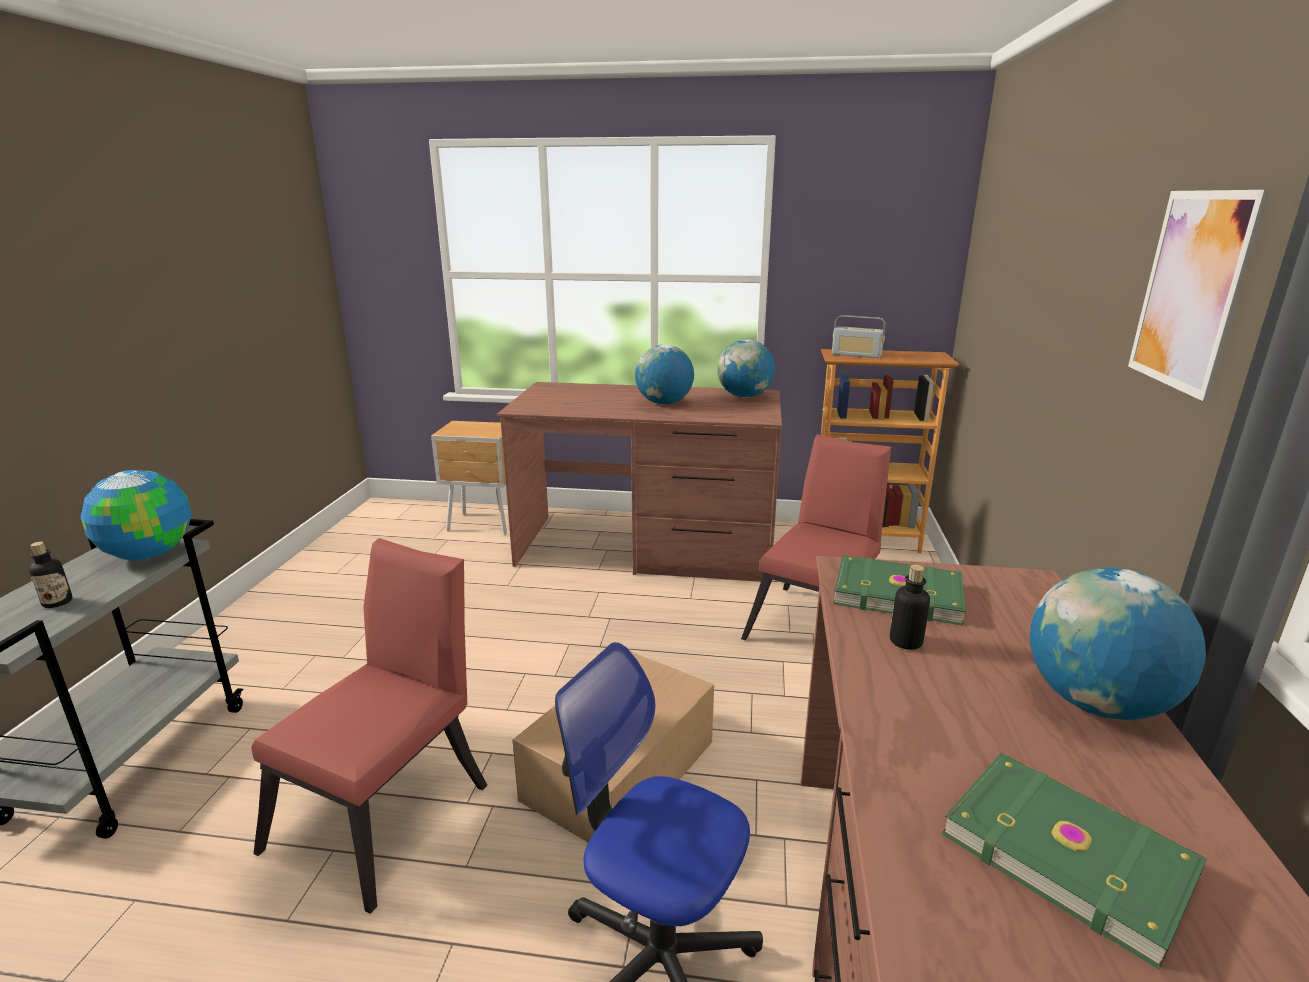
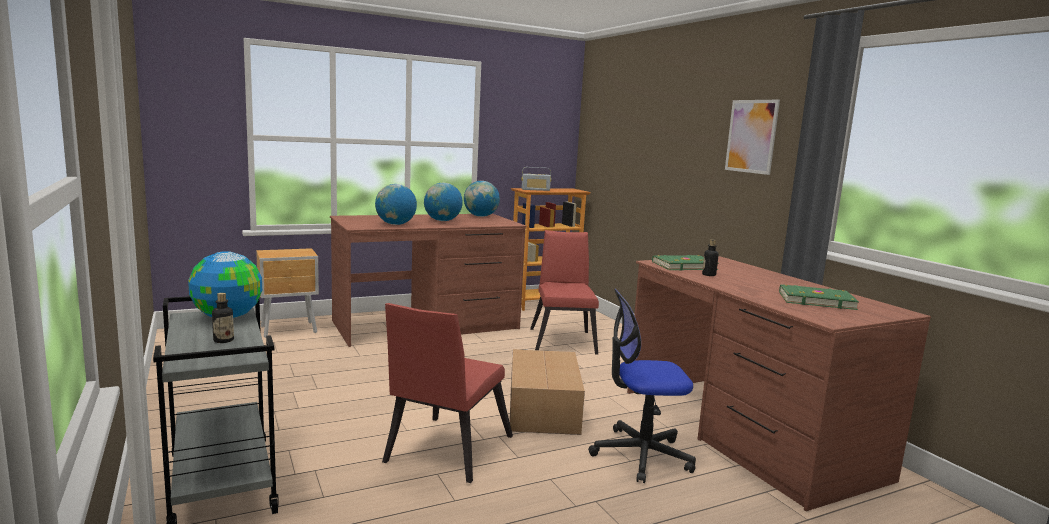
camera: 35 degrees left, 10 degrees down
(390, 808) = (444, 452): red chair -> red chair turned 150 degrees counterclockwise
(1095, 702) = (779, 278): globe -> globe (395, 224)

